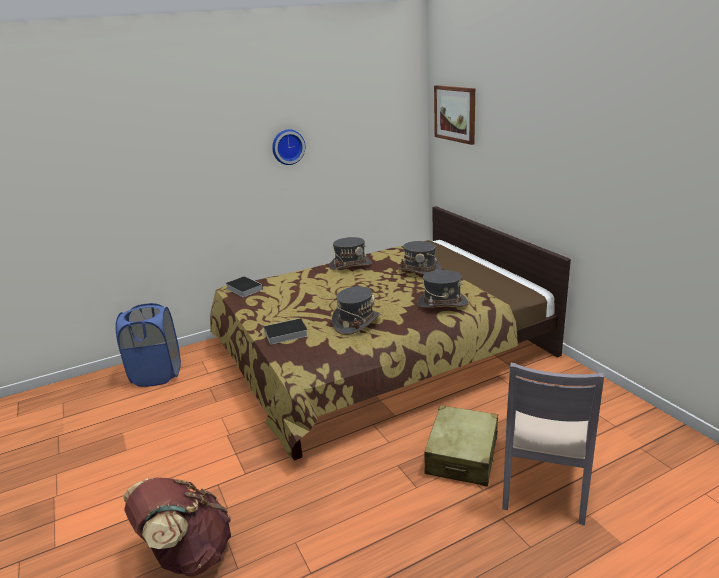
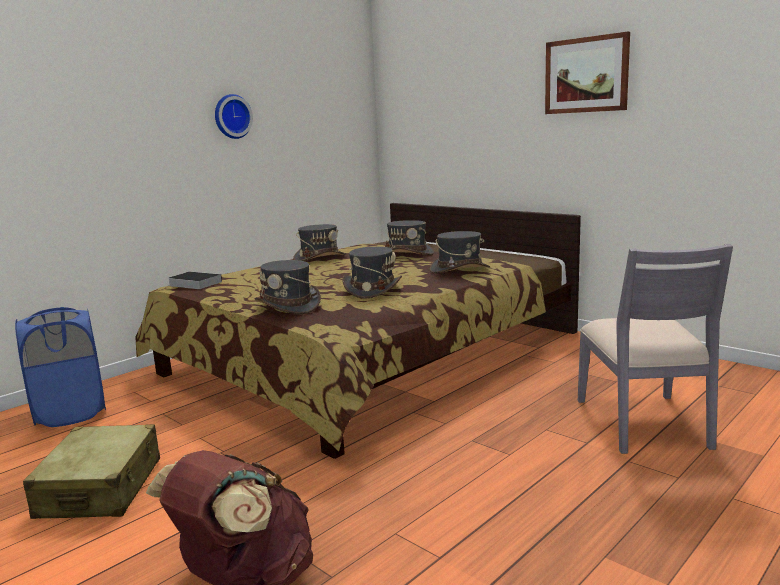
camera: 20 degrees left, 10 degrees down
(284, 334) = (288, 306): book -> grey hat
(455, 114) = (415, 91): picture -> picture (586, 75)
(462, 455) = (540, 419): beige suitcase -> beige suitcase (101, 488)

